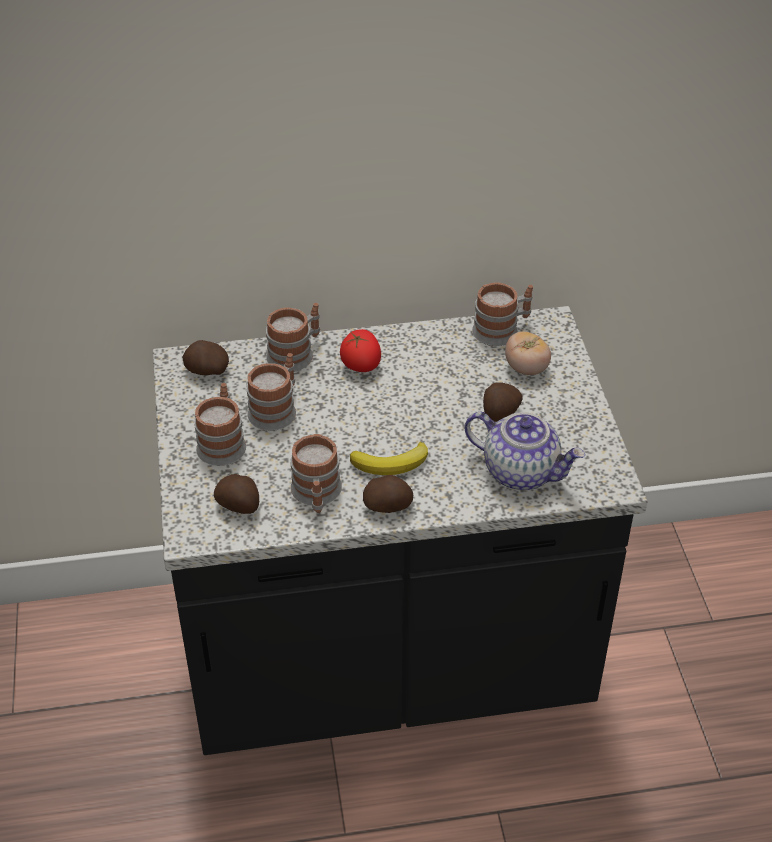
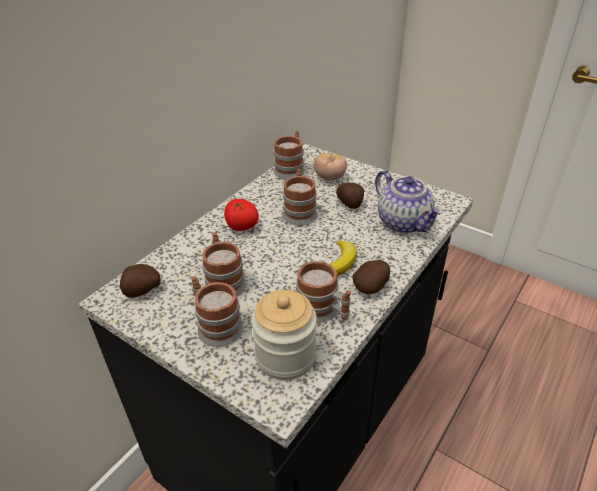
camera: 45 degrees left, 5 degrees down
(239, 506) = (285, 356): potato -> jar
(296, 353) = (191, 244): mug -> mug (299, 211)
(521, 471) = (404, 222): teapot -> teapot turned 75 degrees clockwise

